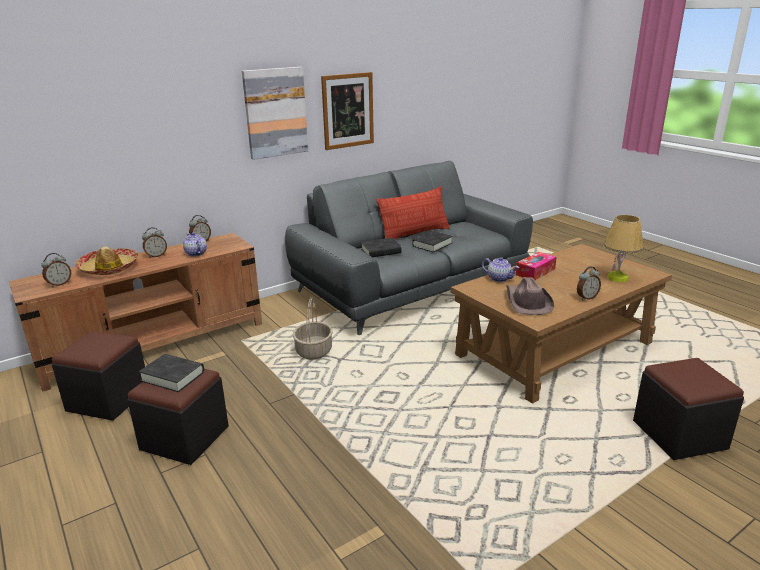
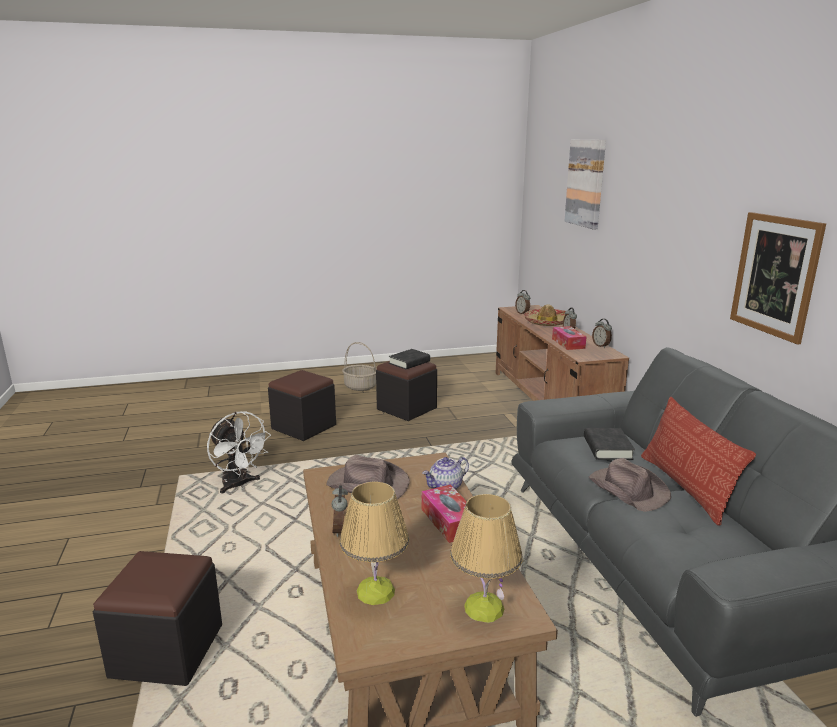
camera: 110 degrees right, 5 degrees down
(108, 399) = (471, 389): black ottoman -> black ottoman (304, 427)
(195, 253) = (568, 343): teapot -> tissue box
(275, 112) = (694, 245): picture -> picture (586, 183)
(313, 351) = (500, 463): basket -> basket (360, 386)
(432, 244) = (627, 489): black book -> brown hat
(462, 510) = (239, 485): none -> white fan
(590, 256) = (483, 608): none -> table lamp

